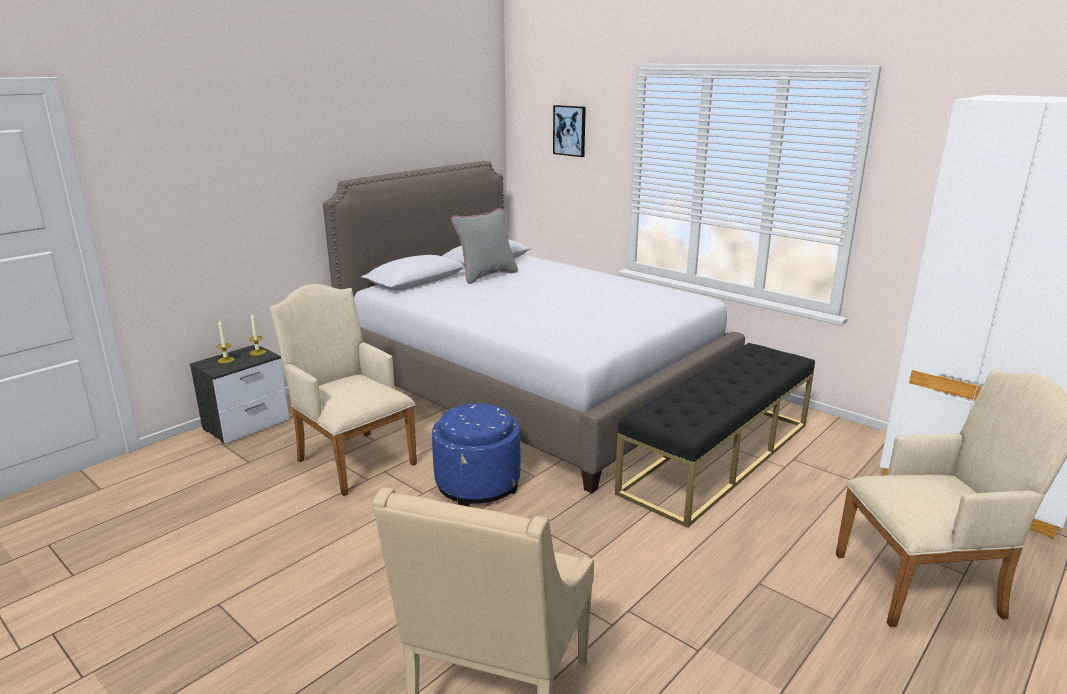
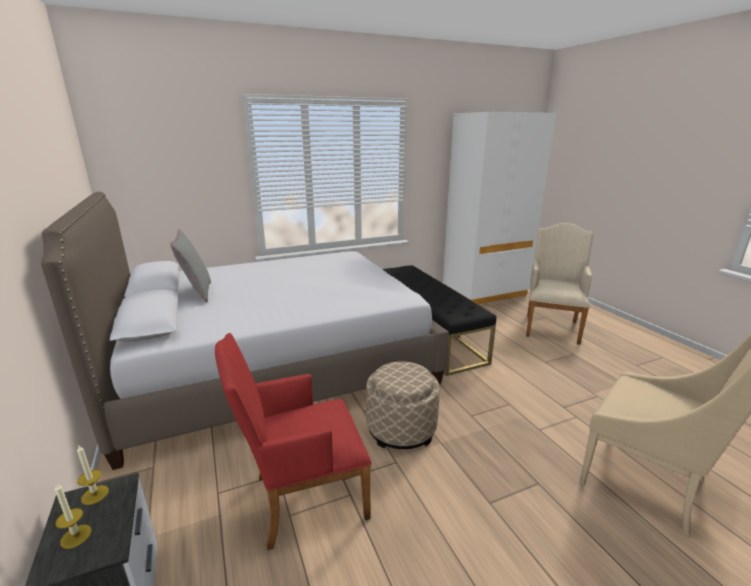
camera: 65 degrees left, 0 degrees up
(352, 459) = (302, 498): beige armchair -> red armchair
(478, 485) = (401, 428): blue ottoman -> beige ottoman
(570, 130) = (177, 153): picture -> none

